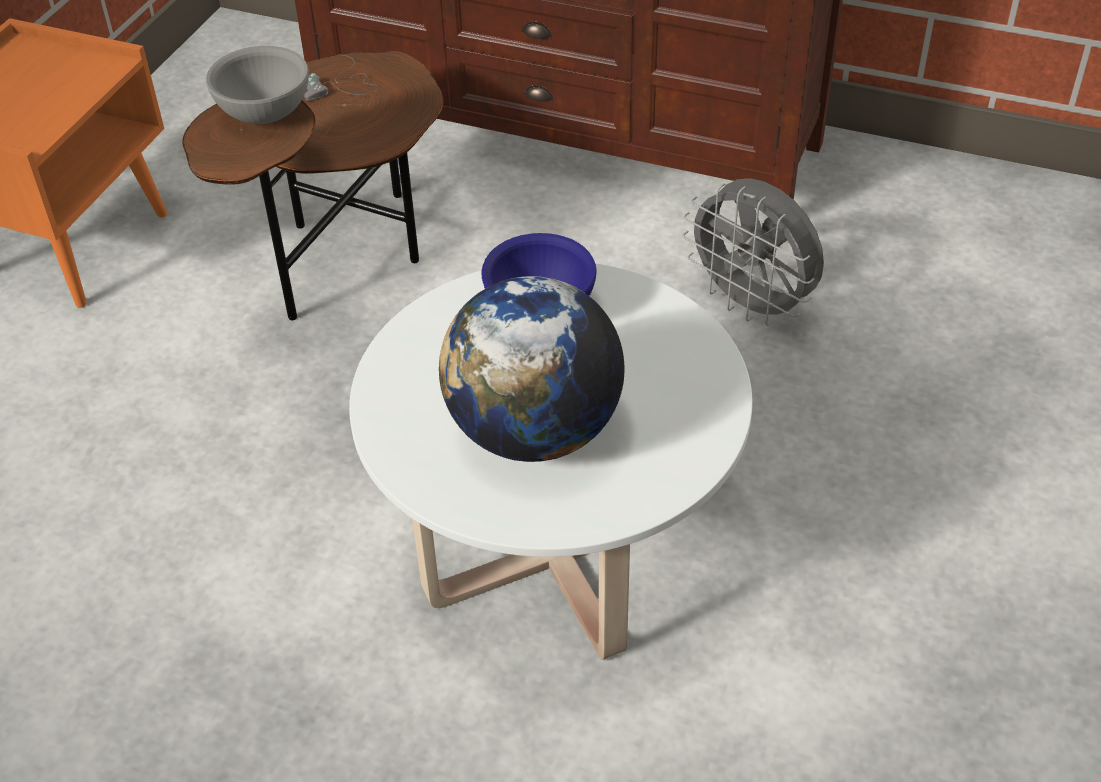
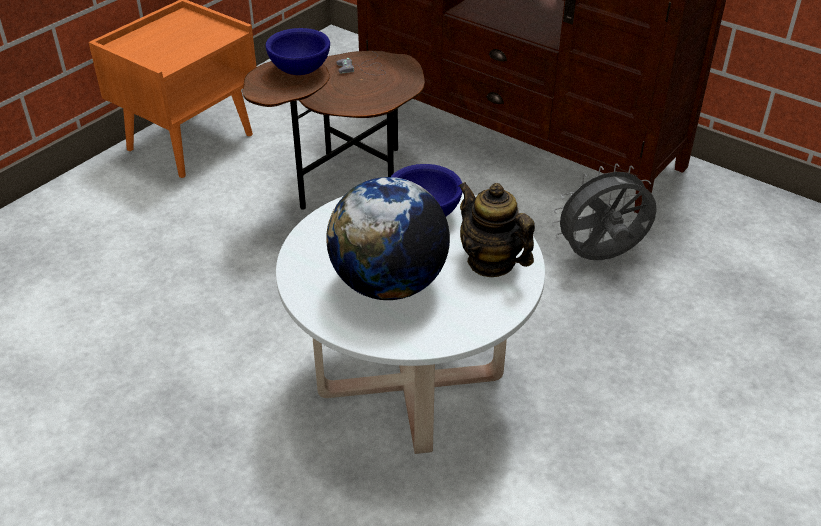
camera: 15 degrees right, 5 degrees down
(263, 114) = (299, 70): grey bowl -> blue bowl
(665, 364) = (491, 262): none -> teapot
(752, 305) = (600, 258): grey fan -> grey fan turned 105 degrees clockwise

